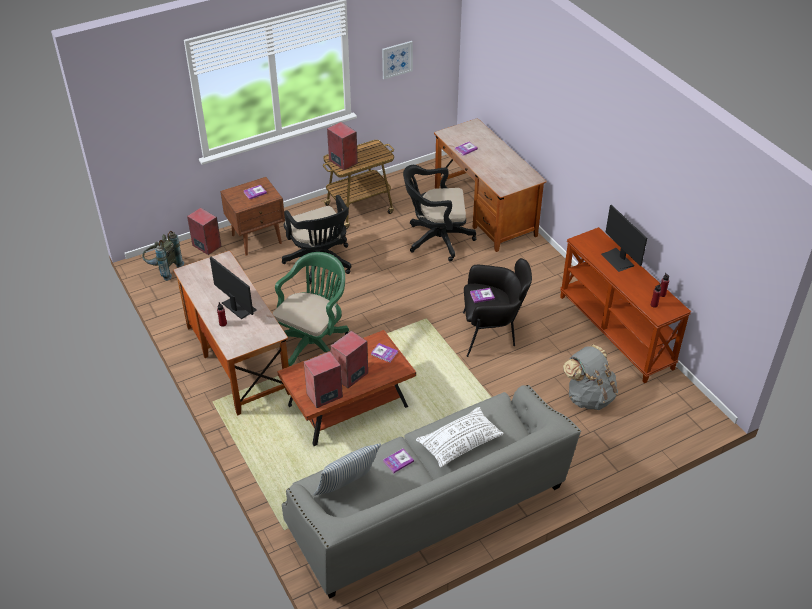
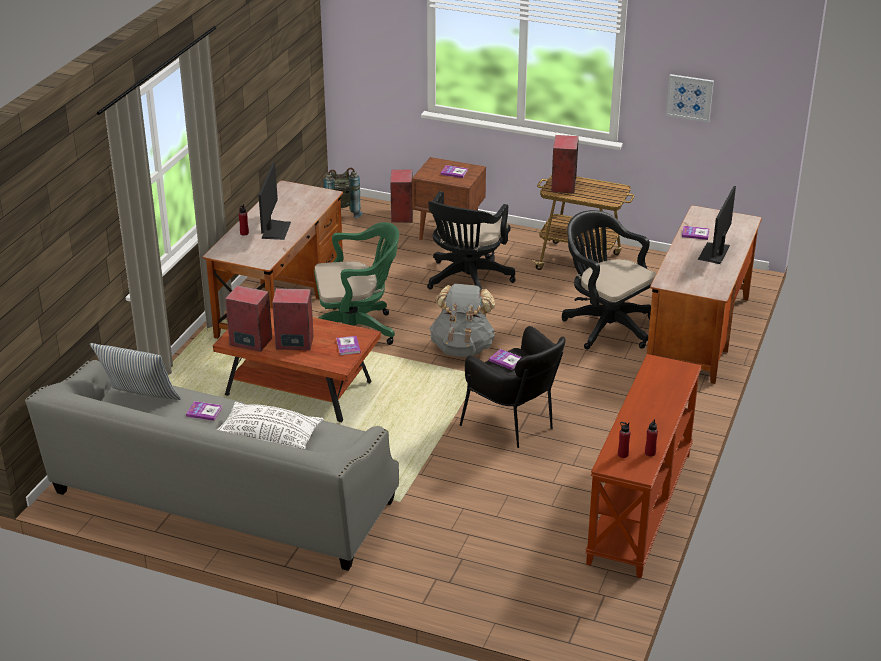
camera: 50 degrees right, 10 degrees down
(589, 396) = (510, 532): grey backpack -> grey backpack (462, 347)
(618, 260) = (664, 400): monitor -> monitor (714, 253)

